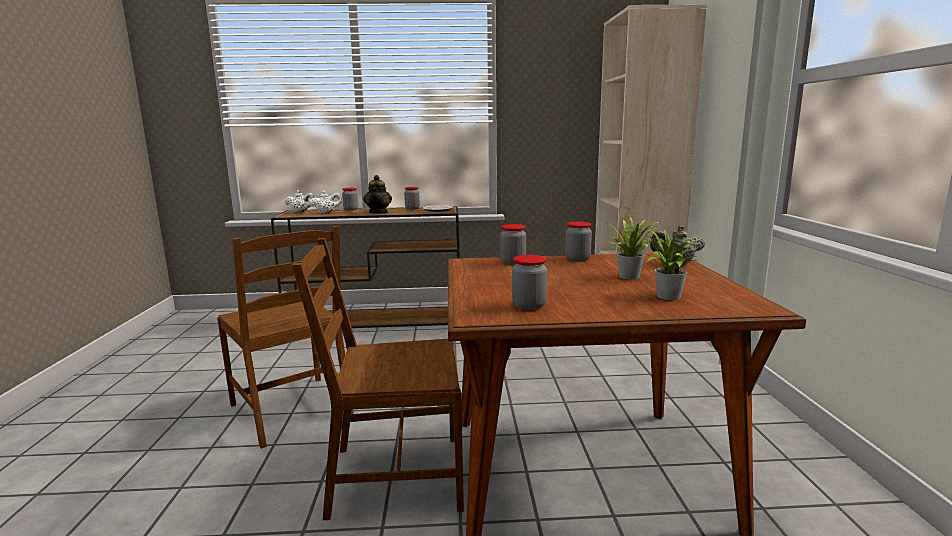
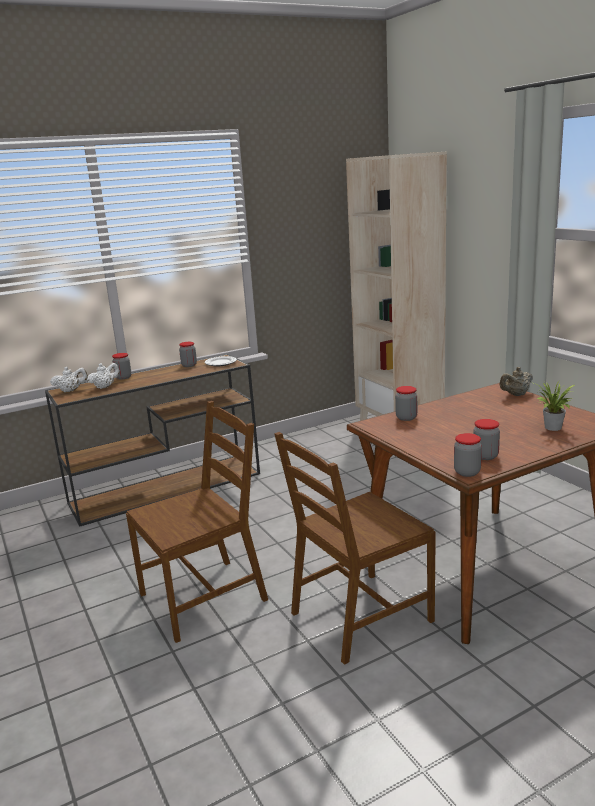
camera: 25 degrees left, 5 degrees up
(293, 410) = (204, 597): brown chair -> brown chair turned 60 degrees counterclockwise
(379, 212) = (165, 377): teapot -> none
(577, 259) = (446, 404): jar -> jar (467, 472)
(631, 276) = (506, 414): potted plant -> none

